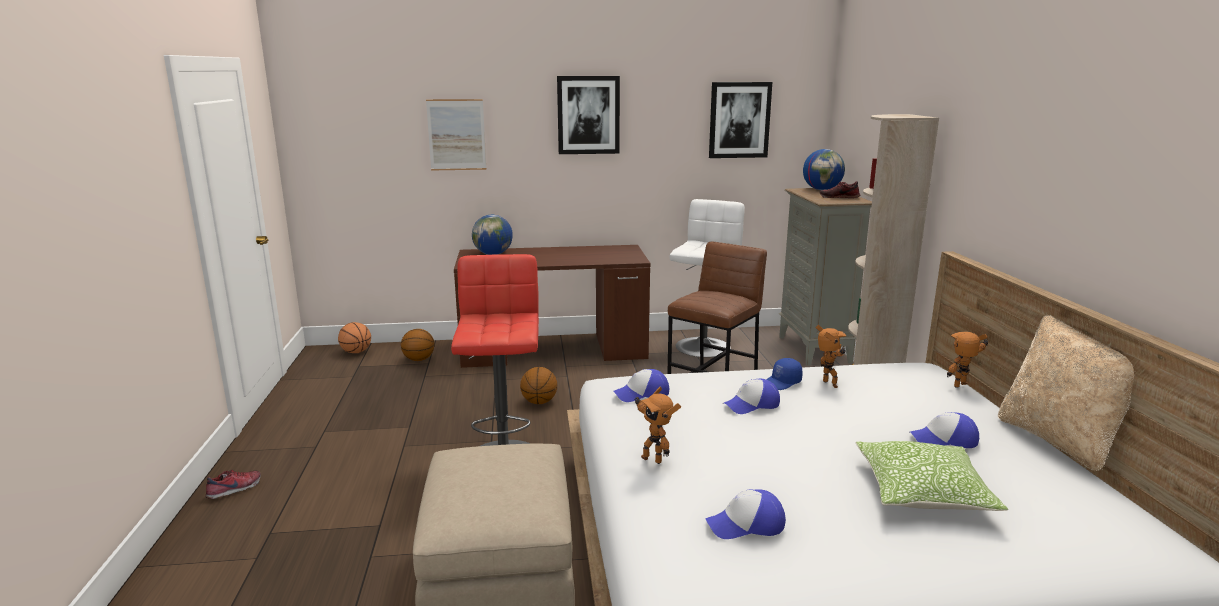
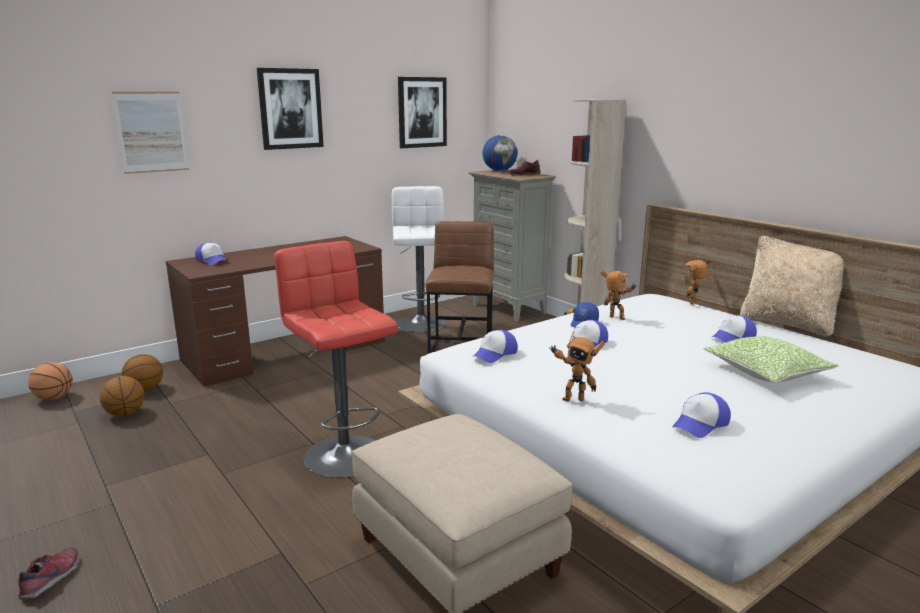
camera: 30 degrees left, 0 degrees up
(493, 254) = (213, 260): globe -> cap
(539, 402) = (323, 399): basketball -> basketball (125, 414)

